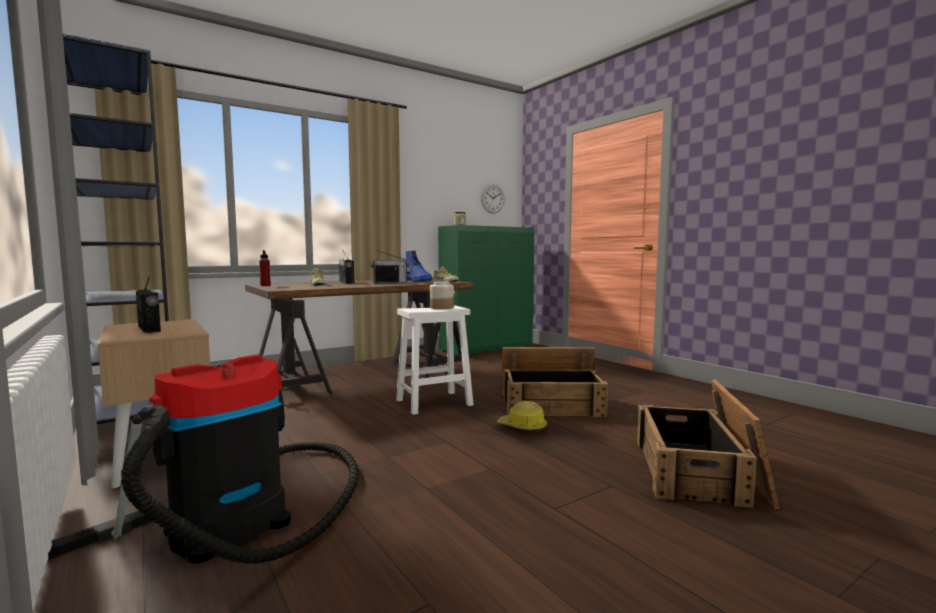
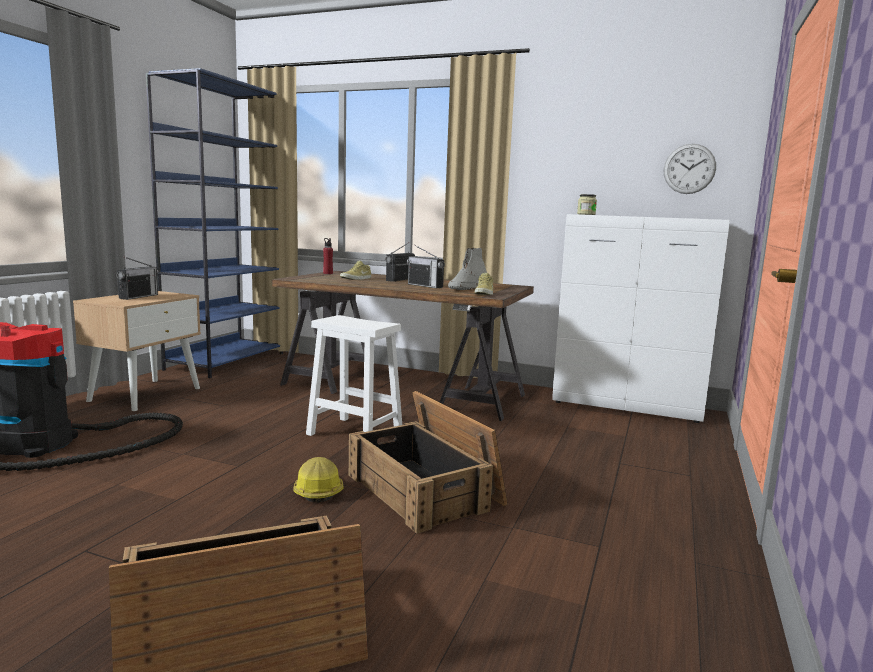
camera: 55 degrees right, 5 degrees up
(418, 281) = (468, 288): blue boot -> grey boot
(441, 307) = (366, 323): jar -> none
(487, 349) = (627, 406): green cabinet -> white cabinet

